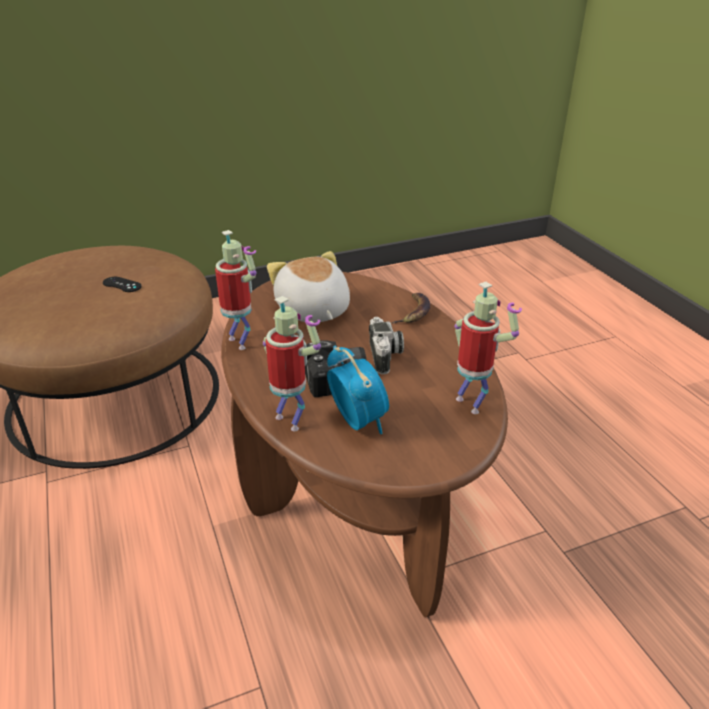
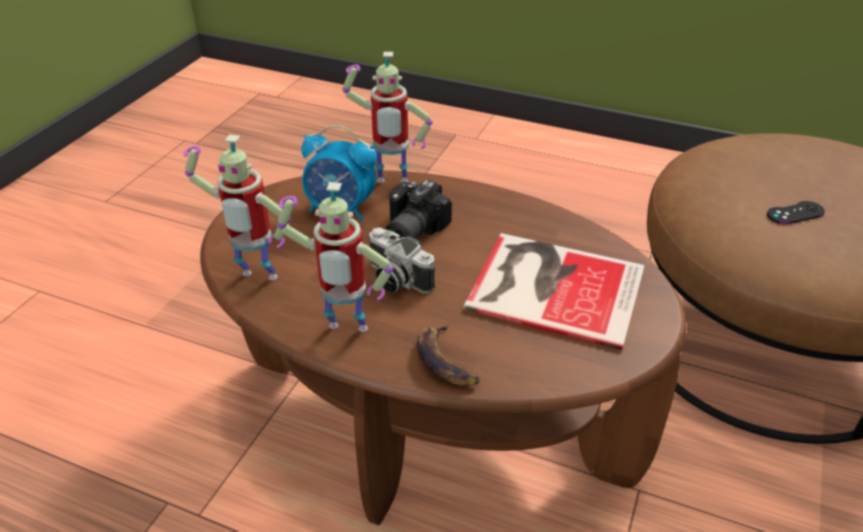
camera: 135 degrees right, 5 degrees up
(241, 342) = (545, 212): toy robot -> toy robot (345, 331)
(312, 311) = (552, 286): plush toy -> book

